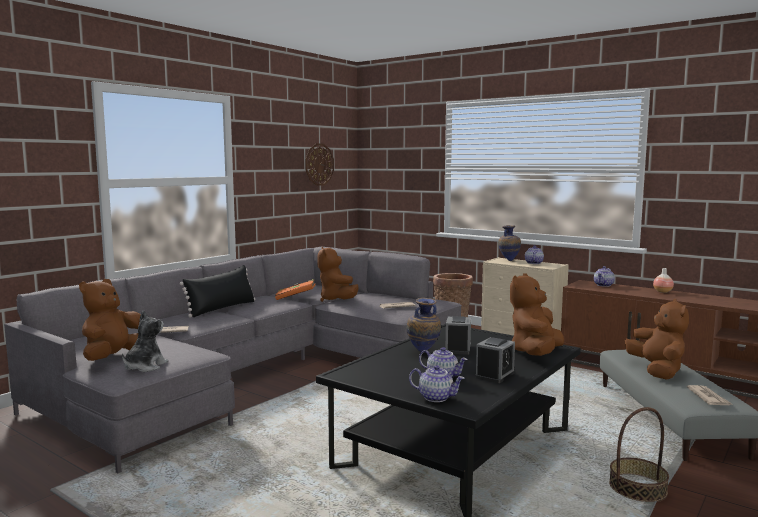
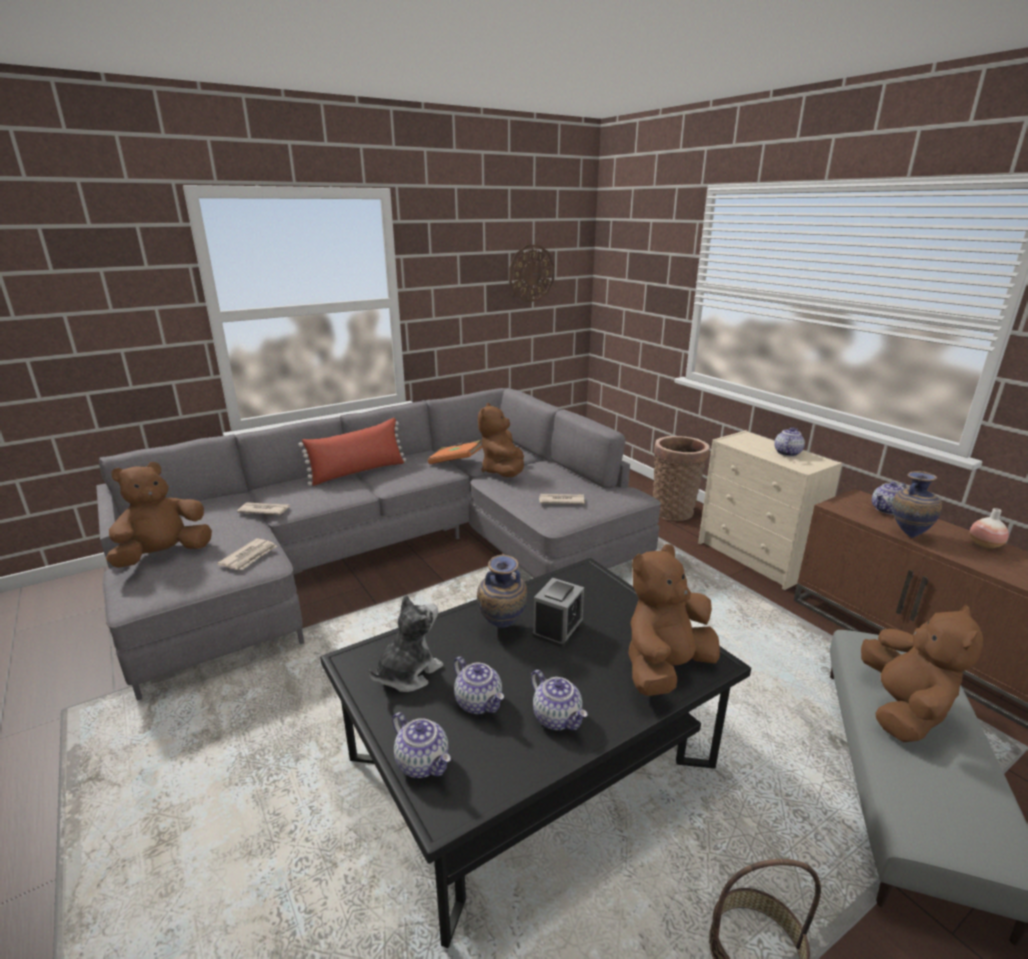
camera: 20 degrees right, 15 degrees up
(144, 367) = (177, 580): plush toy -> plush toy (408, 673)
(221, 308) = (358, 472): black pillow -> red pillow
(494, 375) = (558, 718): alarm clock -> teapot
(508, 260) = (753, 441): vase -> vase (907, 535)
(708, 398) = (962, 815): newspaper -> newspaper (249, 556)

